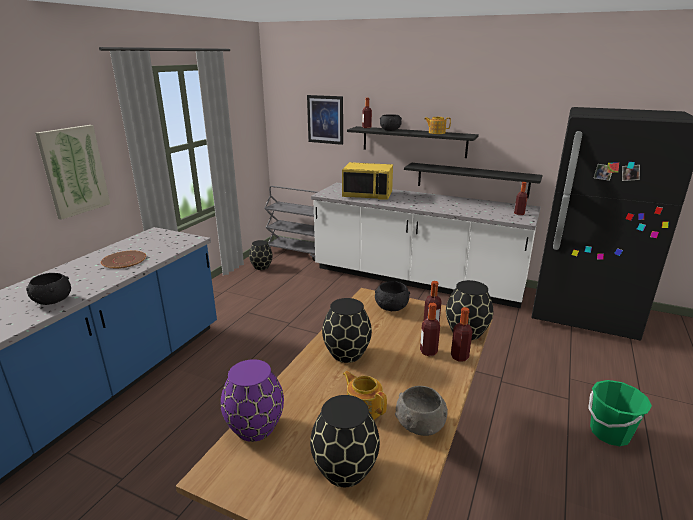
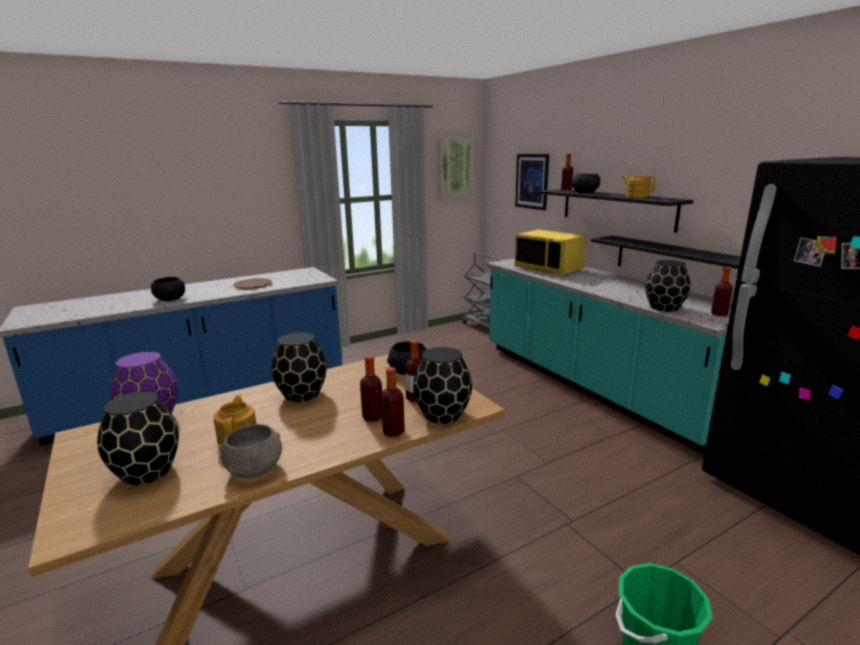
camera: 35 degrees right, 5 degrees down
(74, 171) = (246, 205): picture -> picture (455, 168)
(262, 267) = (442, 335): black vase -> black vase (664, 307)
(416, 279) = (593, 386): white counter -> turquoise counter

